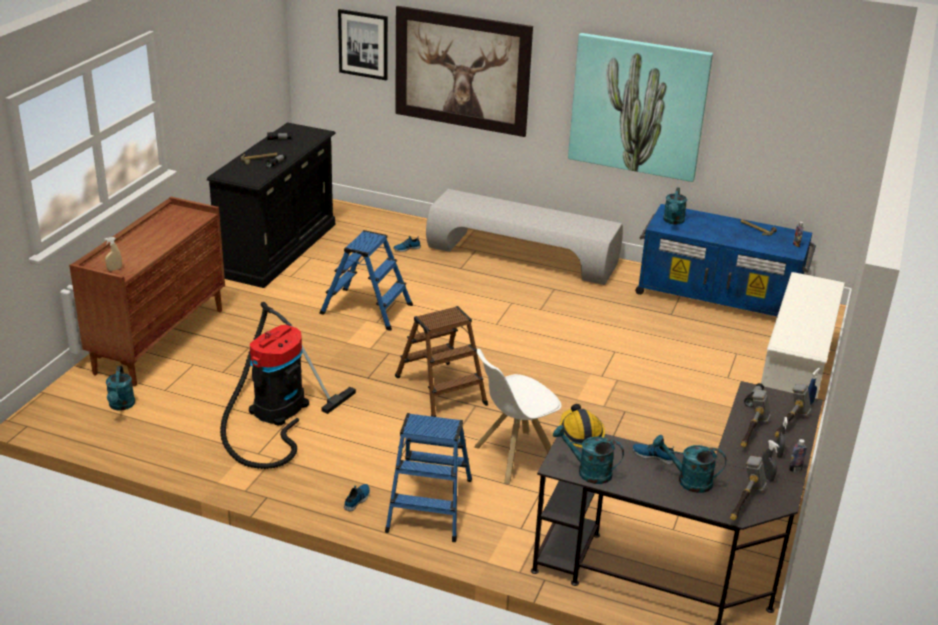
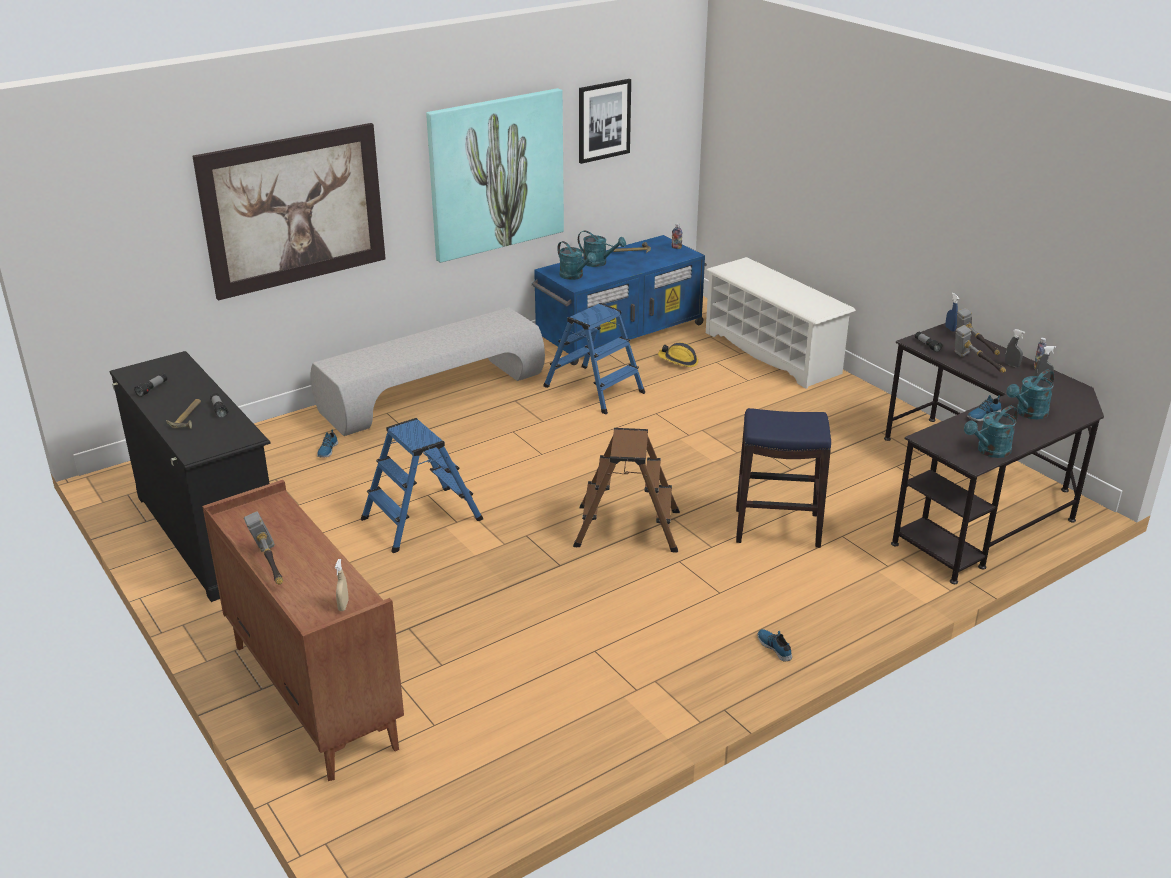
camera: 55 degrees left, 0 degrees up
(121, 406) = (433, 774): turquoise watering can -> turquoise watering can (599, 263)
(276, 412) = (567, 650): vacuum cleaner -> none
(363, 44) = (151, 226): picture -> picture (604, 120)
(429, 504) = (815, 604): blue step ladder -> blue step ladder (594, 389)
(514, 457) = (777, 528): white chair -> stool
(580, 432) = (925, 434): hard hat -> hard hat (678, 361)
(745, 503) = (1072, 403): hammer -> hammer (270, 566)

